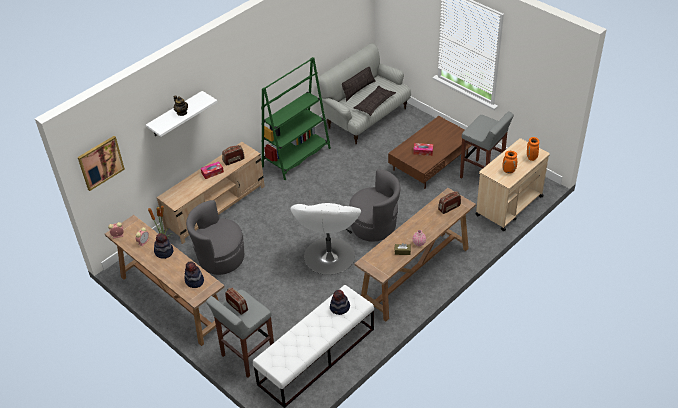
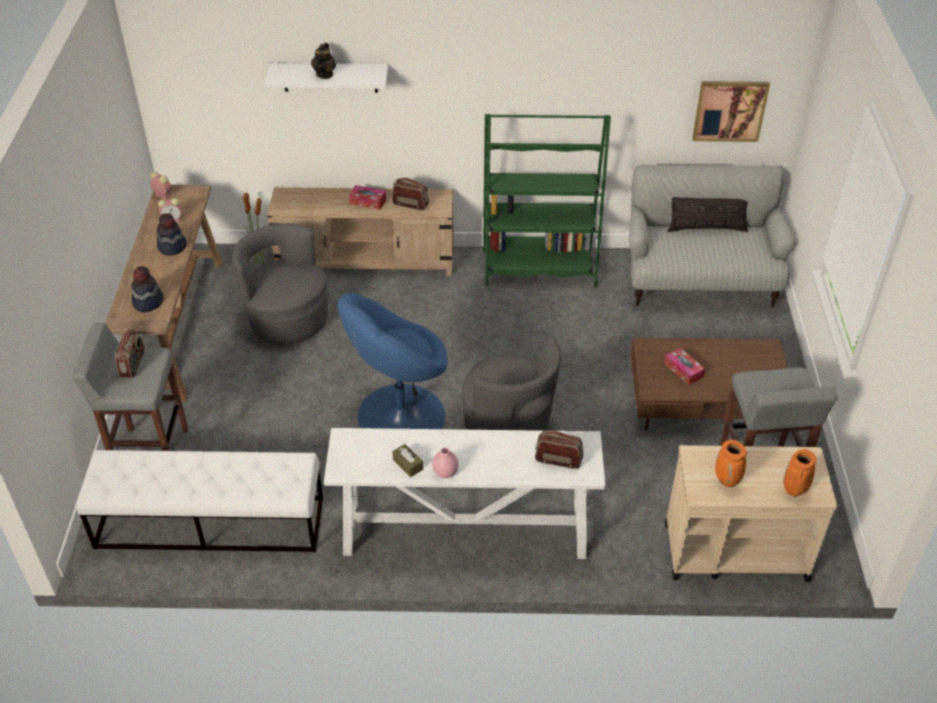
camera: 45 degrees right, 0 degrees up
(100, 162) = (181, 80): picture -> picture (729, 110)
(329, 256) = (399, 416): white armchair -> blue armchair
(340, 308) = (264, 476): hat -> none
(374, 103) = (702, 259): pillow -> none
(415, 275) = (463, 531): brown console table -> white console table

